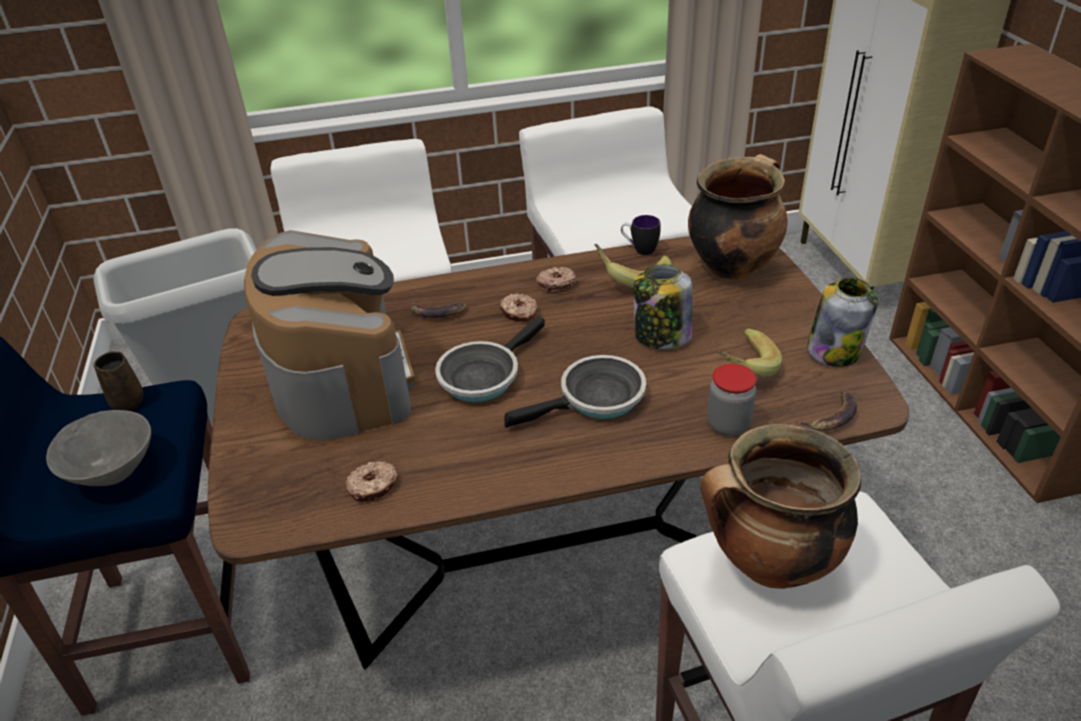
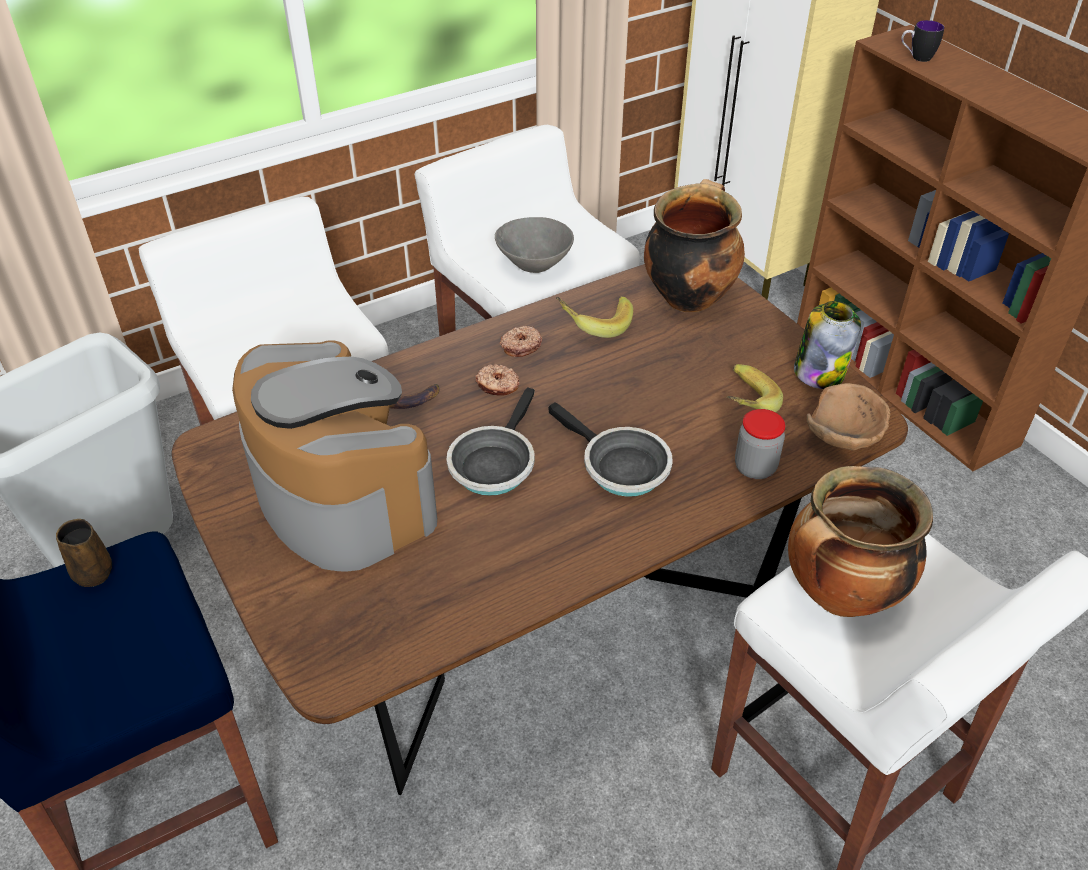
camera: 20 degrees left, 5 degrees up
(113, 470) = (124, 656): grey bowl -> grey bowl (534, 264)
(373, 487) = (440, 608): donut -> none
(596, 399) = (619, 466): frying pan -> frying pan turned 90 degrees clockwise
(639, 250) = (588, 292): mug -> mug (916, 58)
(661, 336) = (653, 386): jar -> none
(831, 416) = (843, 440): banana -> brown bowl

